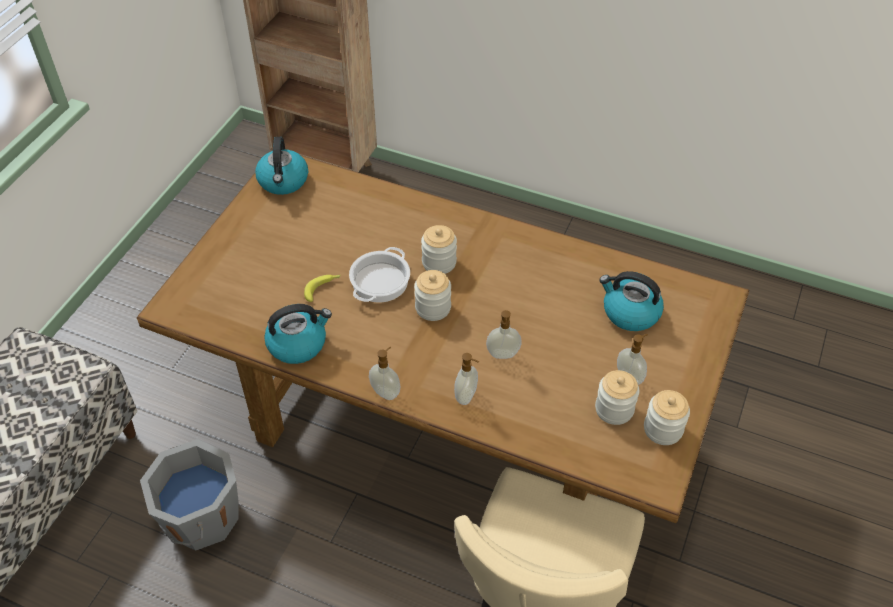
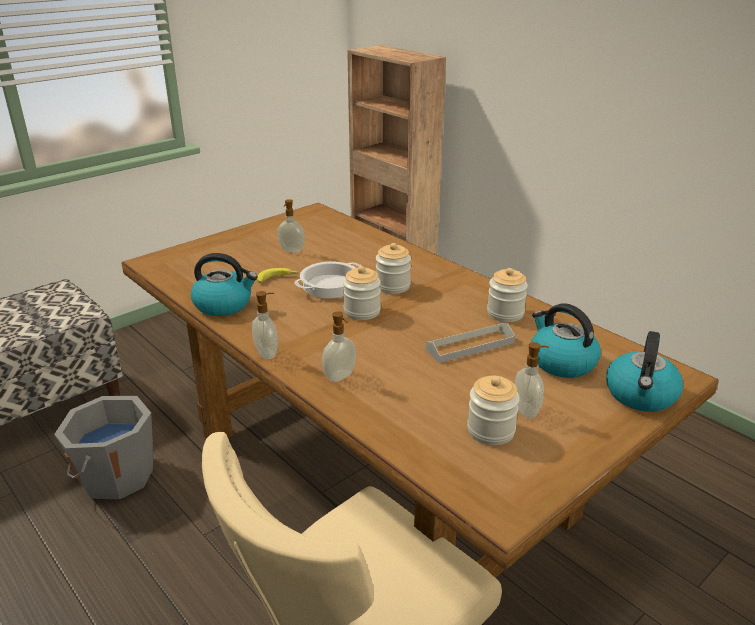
camera: 25 degrees right, 20 degrees down
(283, 181) = (306, 218): kettle -> kettle (641, 395)
(503, 355) = (401, 358): soap dispenser -> soap dispenser (291, 251)
(549, 319) = (470, 346): none -> grey tray
(663, 429) = (538, 464): jar -> jar (505, 313)

